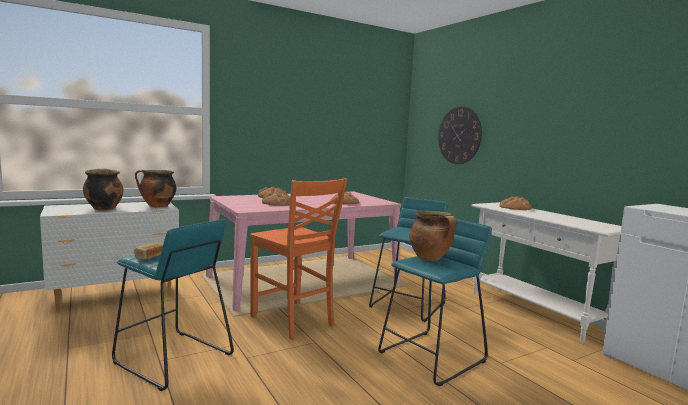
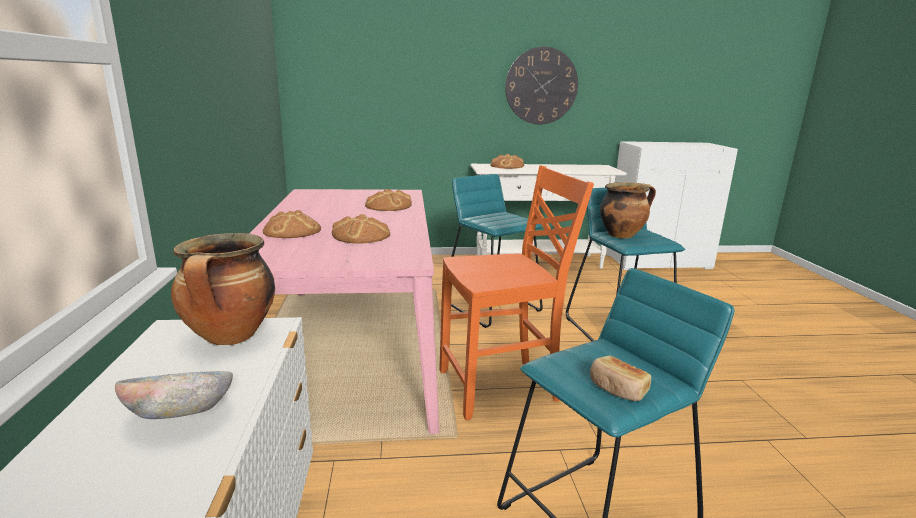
camera: 65 degrees left, 10 degrees up
(104, 209) = (181, 416): cooking pot -> bowl
(459, 135) = (391, 85): wall clock -> wall clock (541, 86)

